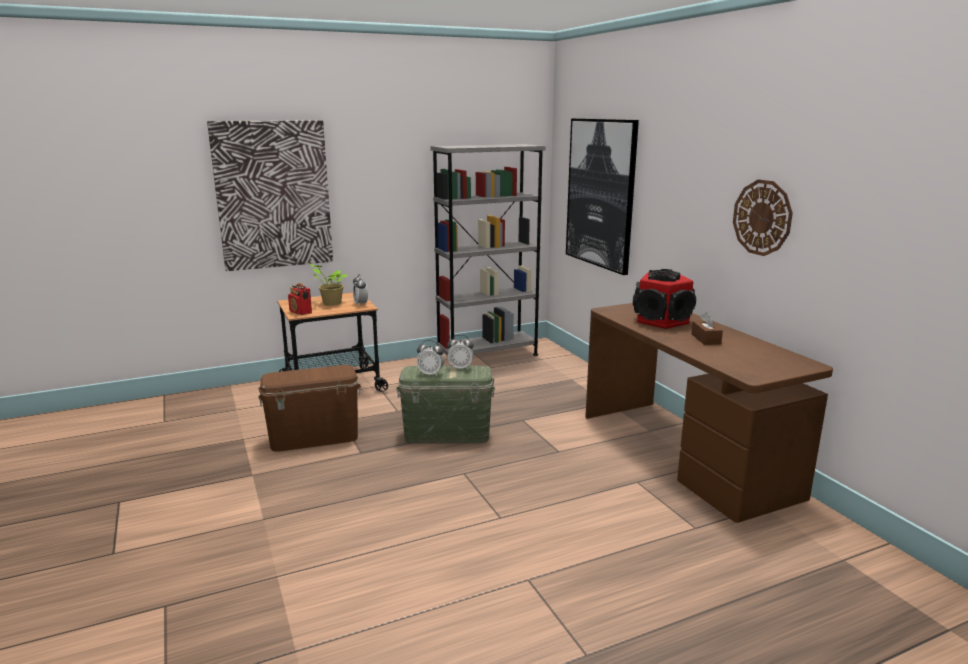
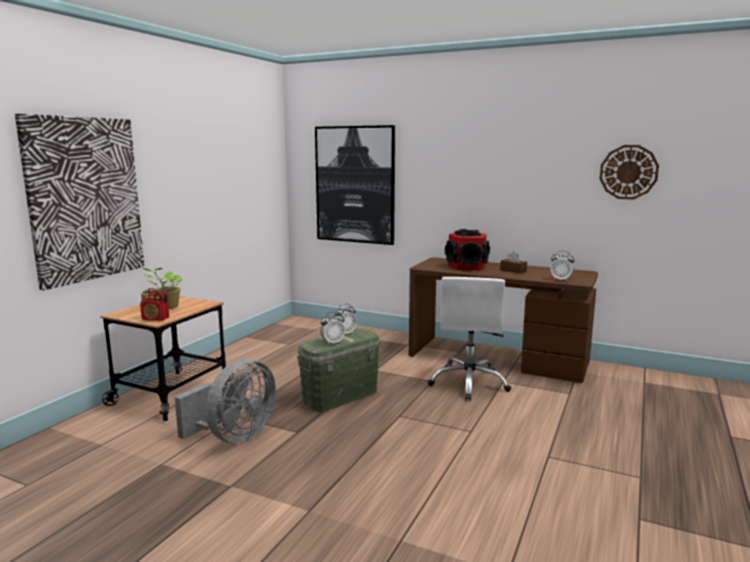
camera: 40 degrees left, 5 degrees down
(314, 437) = (234, 437): brown storage box -> grey fan
(361, 304) = (199, 302): alarm clock -> alarm clock (561, 280)
(487, 355) = (270, 337): grey bookcase -> none
(594, 469) = (469, 383): none -> white office chair
(762, 217) = (525, 185): wall clock -> wall clock (628, 172)

